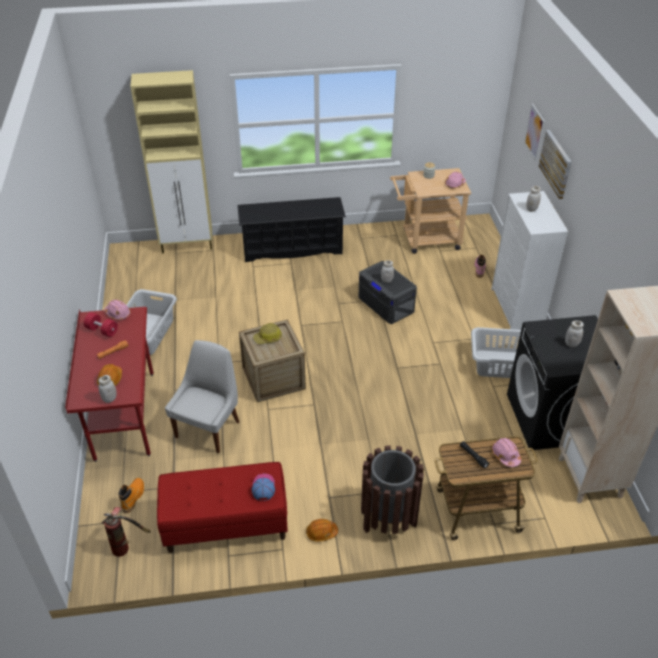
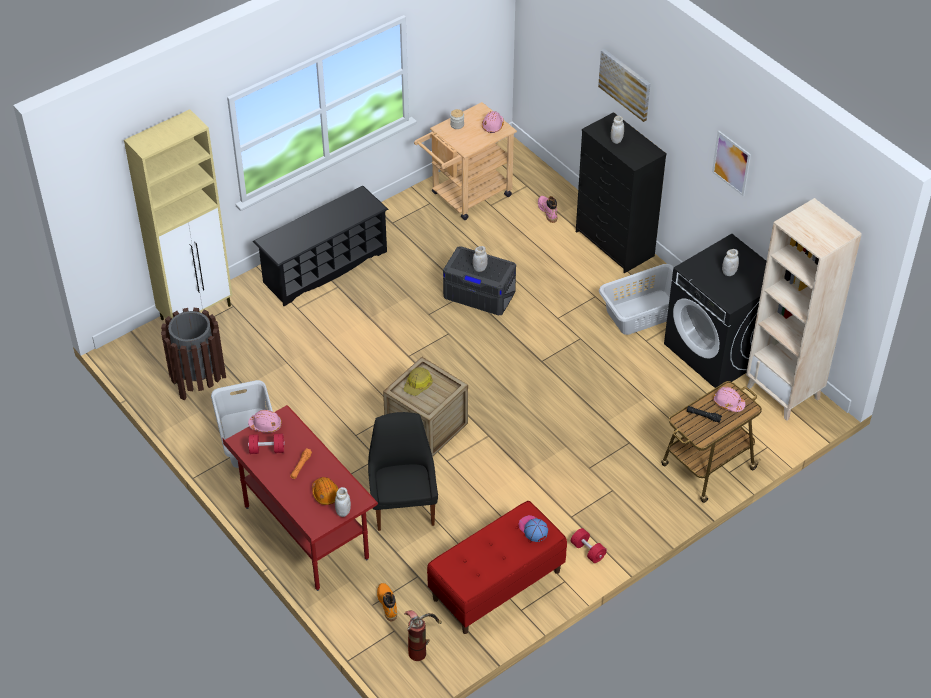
camera: 30 degrees left, 5 degrees up
(209, 428) = (403, 505): white chair -> black chair
(321, 533) = (588, 551): orange hard hat -> red dumbbell
(389, 518) = (637, 510): brown trash can -> brown trash can (198, 381)
(517, 308) = (615, 244): white dresser -> black dresser
(534, 132) = (577, 48): picture -> picture (731, 163)

